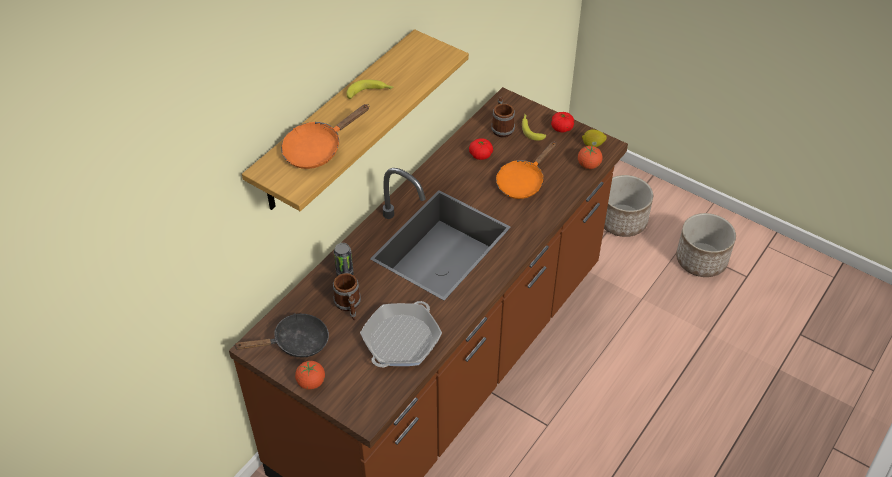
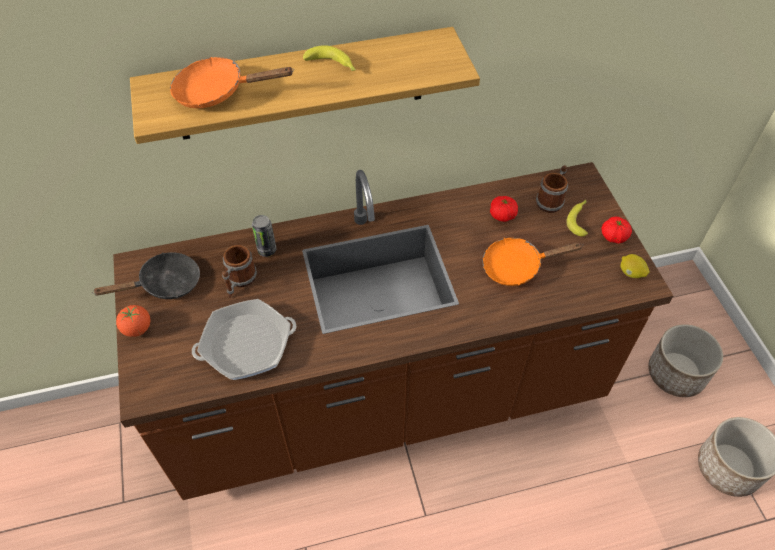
camera: 40 degrees right, 5 degrees up
(295, 343) = (165, 284): black frying pan -> black frying pan turned 45 degrees counterclockwise
(588, 165) = (604, 292): tomato -> none

